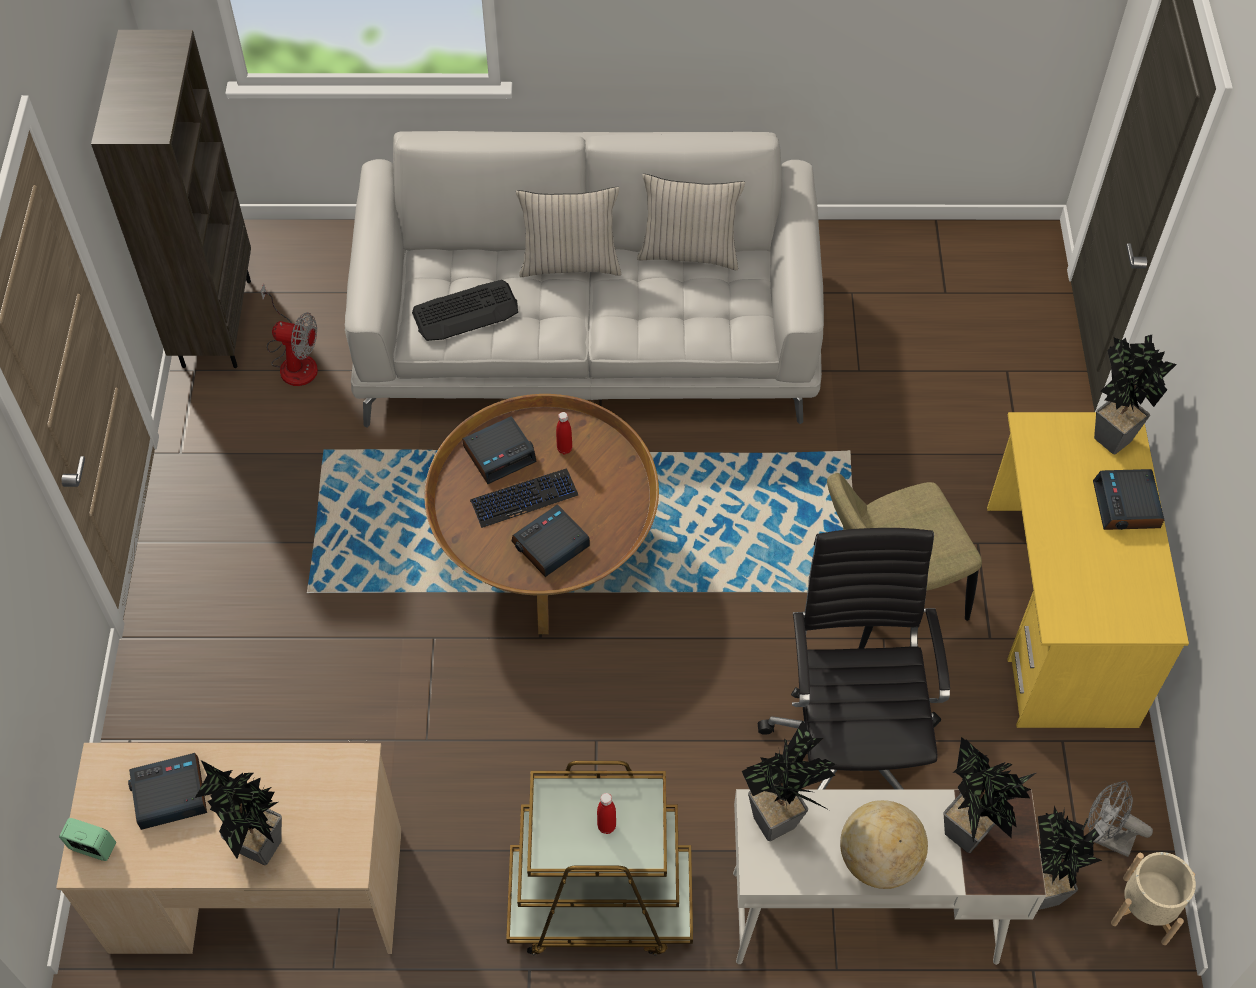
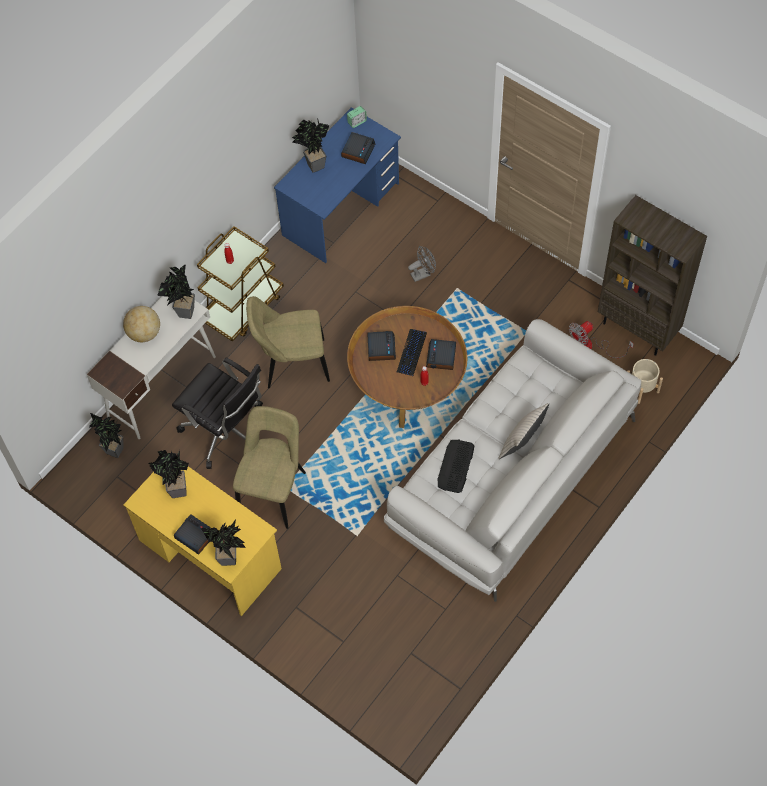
camera: 130 degrees right, 5 degrees up
(257, 890) = (341, 209): beige desk -> blue desk
(466, 311) = (524, 382): keyboard -> keyboard (455, 466)
(648, 736) = (292, 364): none -> beige chair
(689, 252) = (488, 496): beige pillow -> none
(968, 840) = (125, 365): potted plant -> potted plant (175, 490)
(1105, 837) = (113, 490): grey fan -> grey fan (423, 273)
(1144, 909) = (78, 480): beige planter -> beige planter (641, 388)

